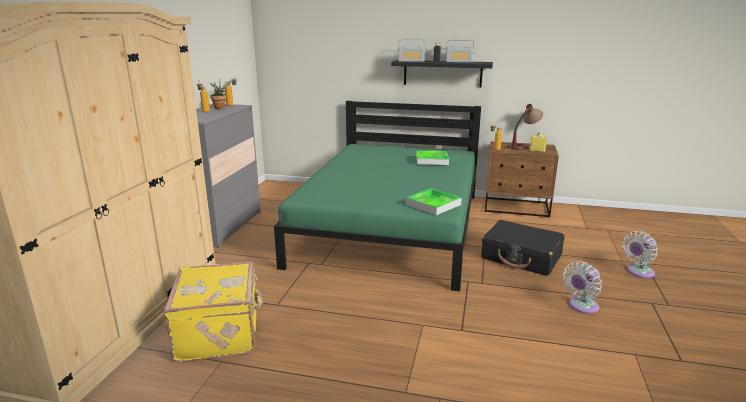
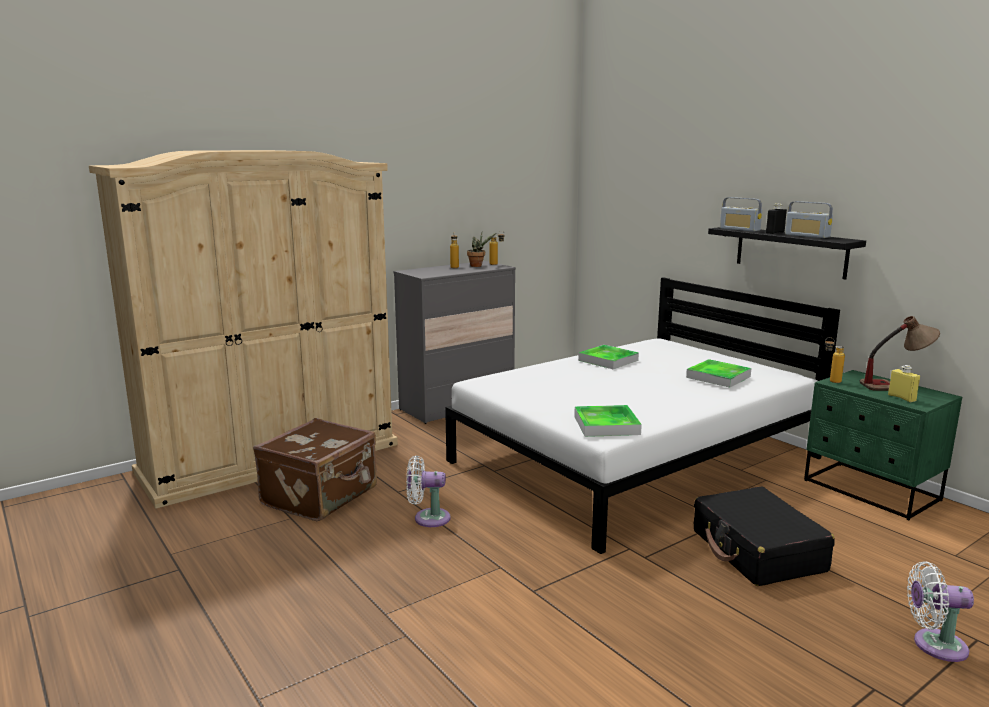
camera: 40 degrees right, 5 degrees down
(221, 333) = (321, 496): yellow suitcase -> brown suitcase
(352, 164) = (608, 360): none -> tray
(391, 227) = (635, 459): green bed -> white bed
(516, 208) = (871, 491): brown nightstand -> green nightstand
(581, 307) = (739, 640): white fan -> white fan (428, 518)

